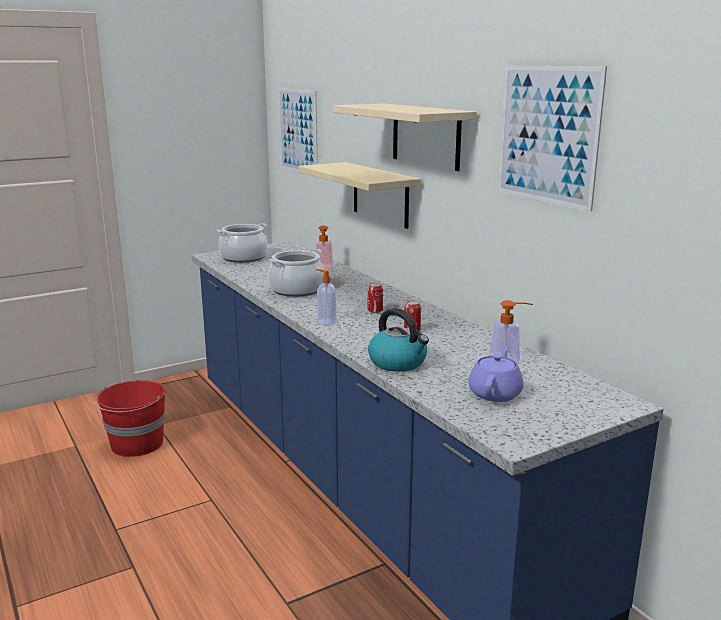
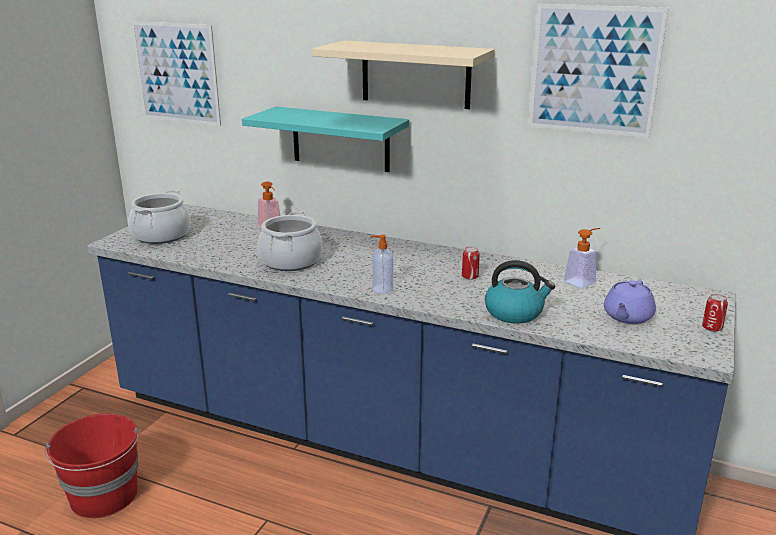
camera: 35 degrees left, 5 degrees up
(375, 311) = (404, 265): can -> can (712, 328)
(380, 194) = (340, 139): beige shelf -> turquoise shelf
(495, 393) = (627, 317): purple teapot -> purple teapot turned 135 degrees counterclockwise

